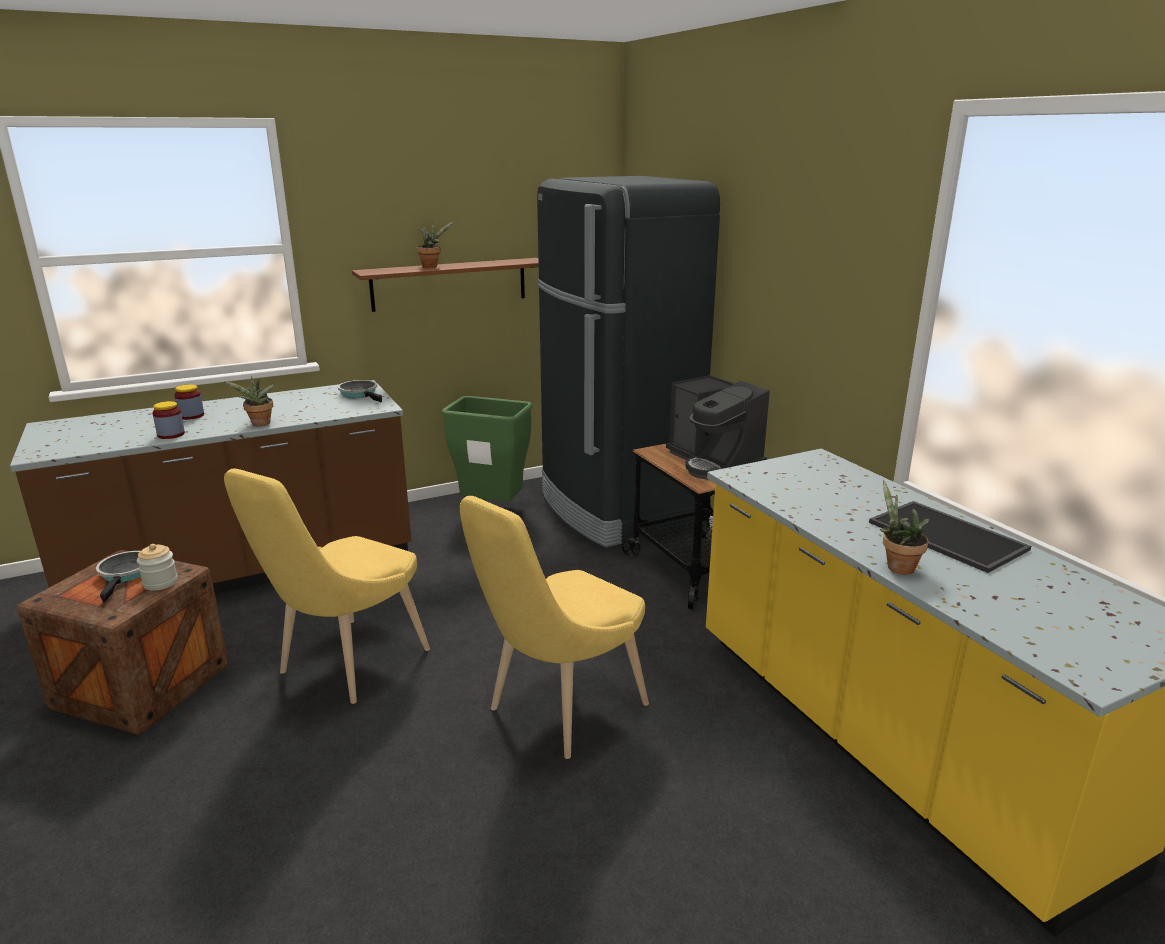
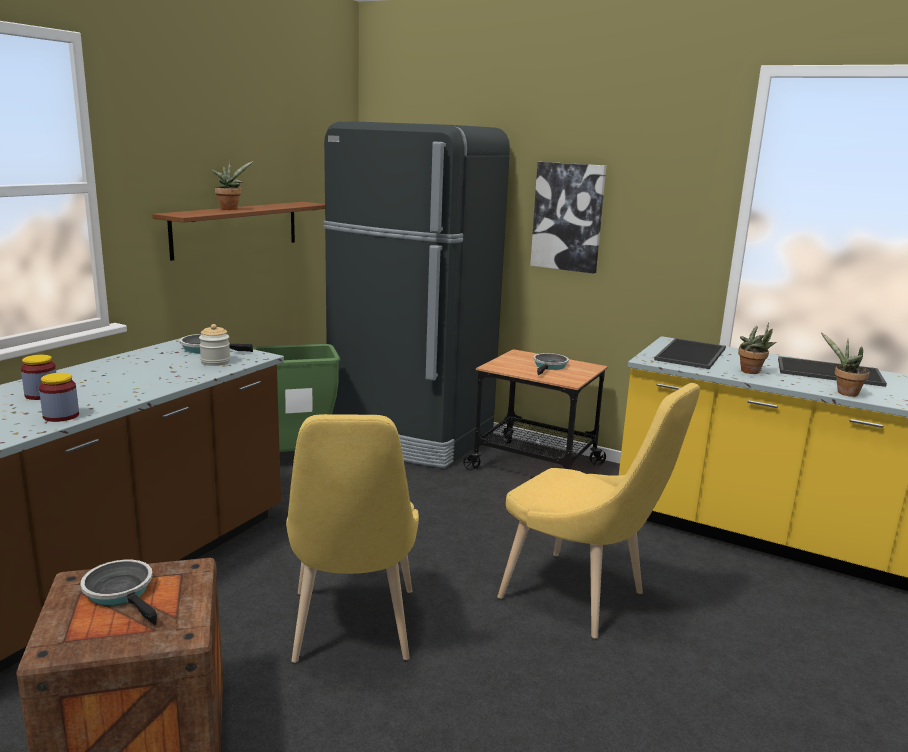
camera: 35 degrees left, 5 degrees down
(160, 583) = (185, 586): jar -> jar (215, 362)
(260, 424) = (155, 389): potted plant -> potted plant (752, 372)
(559, 711) = (581, 598): yellow chair -> yellow chair turned 60 degrees counterclockwise
(713, 462) = (550, 366): coffee machine -> frying pan
(767, 290) = (568, 217): none -> picture
(805, 477) = (692, 354): none -> tray

